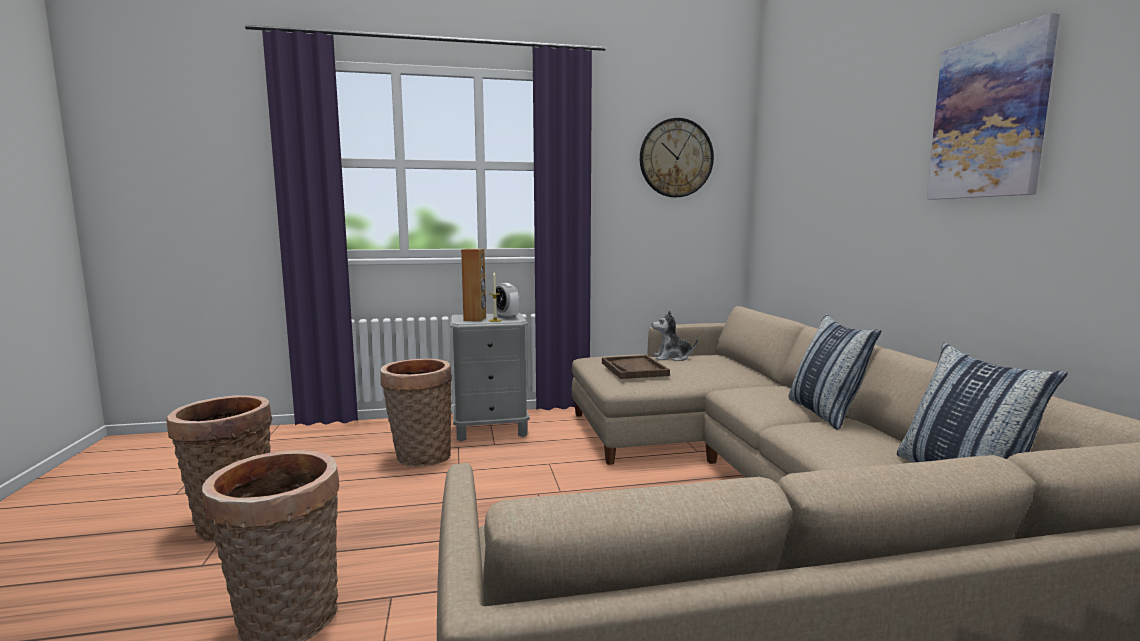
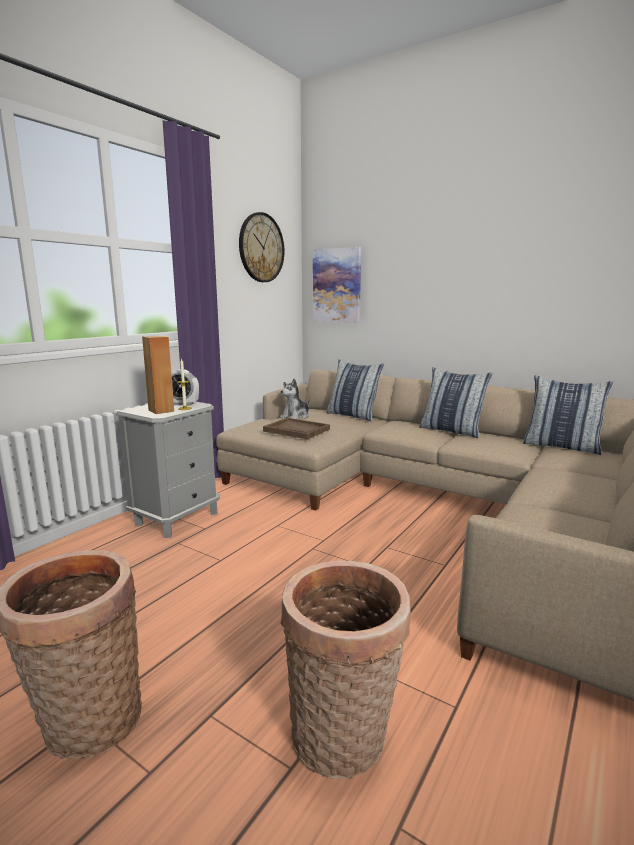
camera: 45 degrees left, 5 degrees up
(420, 457) = (161, 565): basket -> none
(740, 369) = (353, 415): none -> pillow
(989, 117) = (523, 244): picture -> picture (337, 285)

